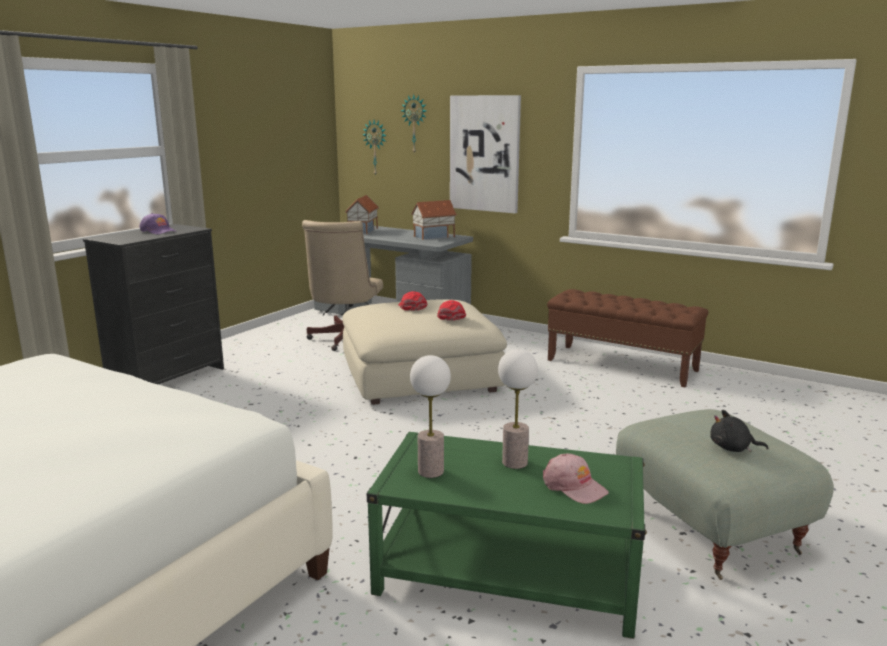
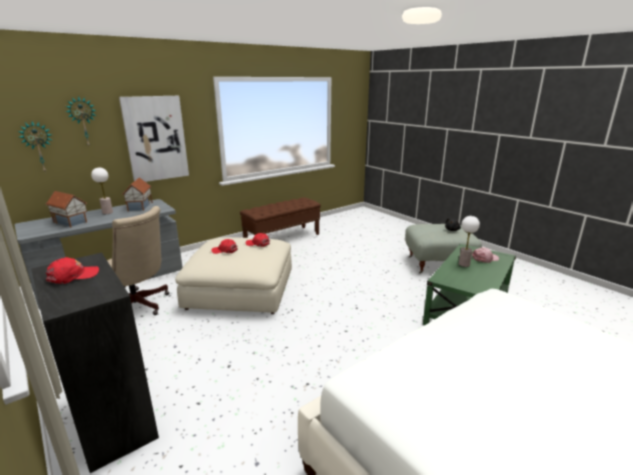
camera: 70 degrees left, 5 degrees up
(158, 231) = (73, 276): purple cap -> red cap
(431, 471) = (472, 282): table lamp -> table lamp (107, 212)

